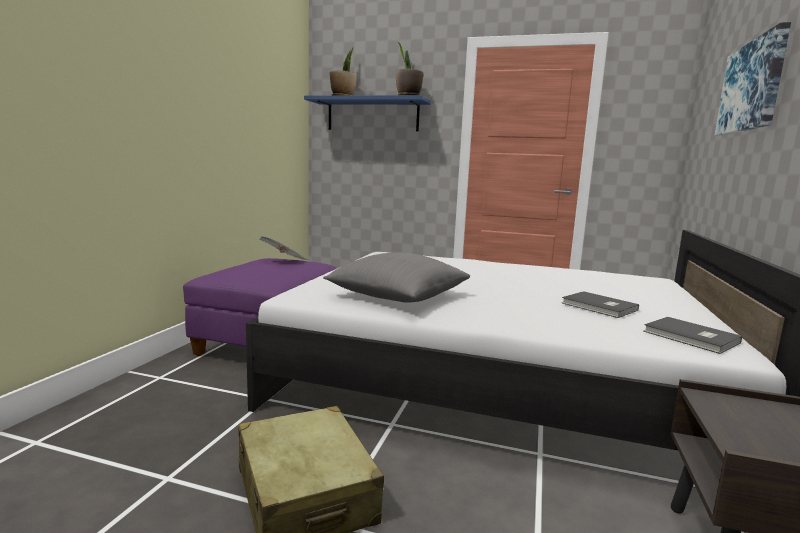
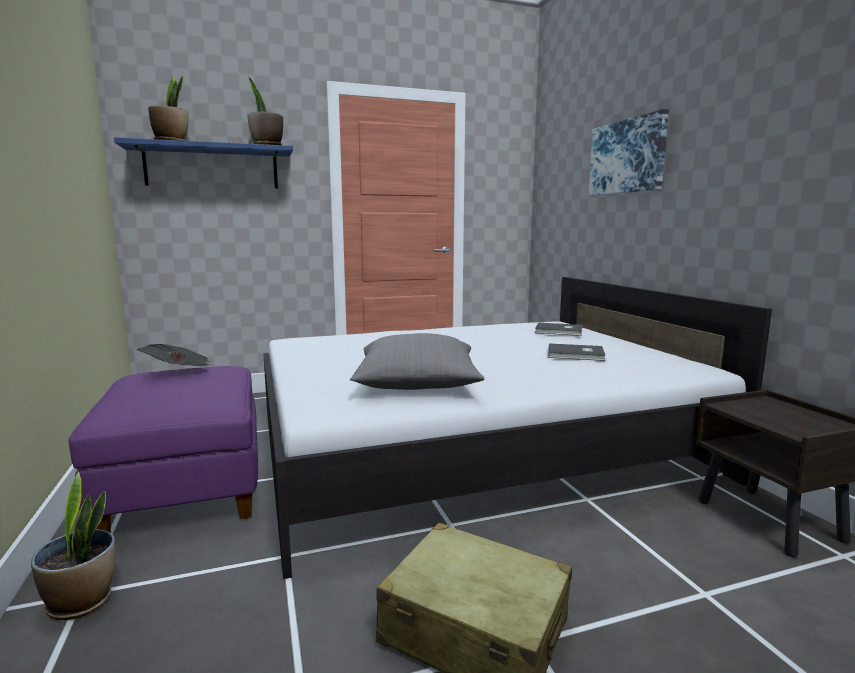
camera: 35 degrees left, 0 degrees up
(154, 381) = (81, 602): none -> potted plant
(691, 338) = (667, 365): grey book -> grey book (559, 331)

